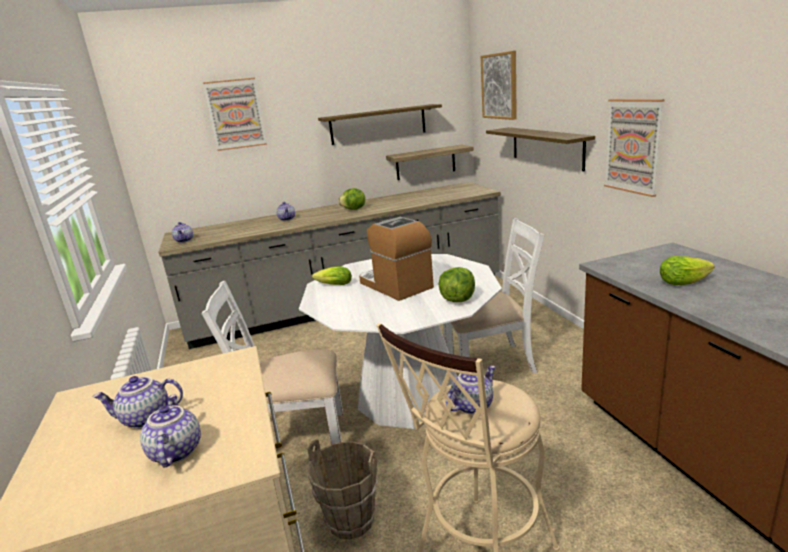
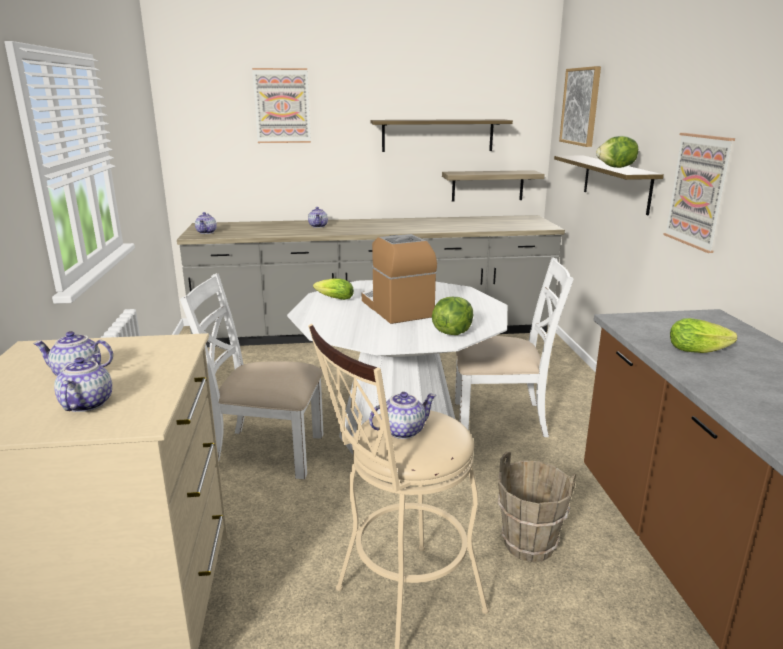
camera: 10 degrees right, 0 degrees up
(351, 521) = (288, 538): brown bucket -> brown bucket (529, 545)
(354, 209) = (392, 226): lettuce -> lettuce (616, 167)

